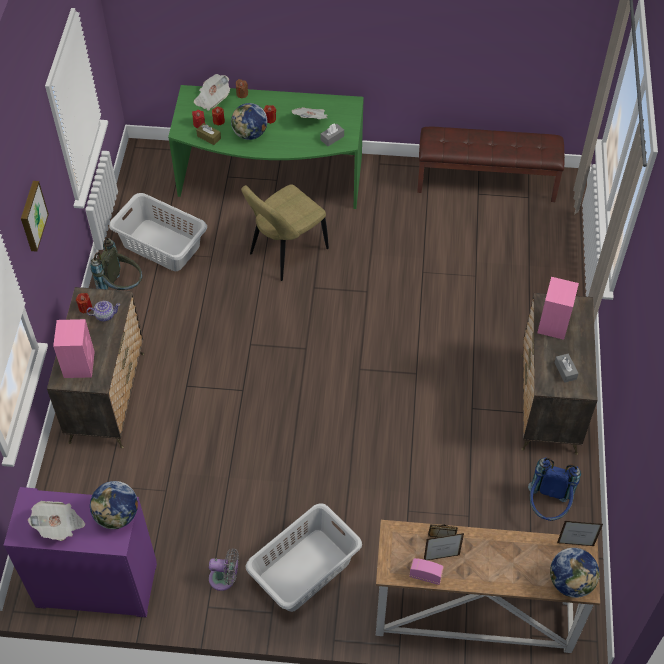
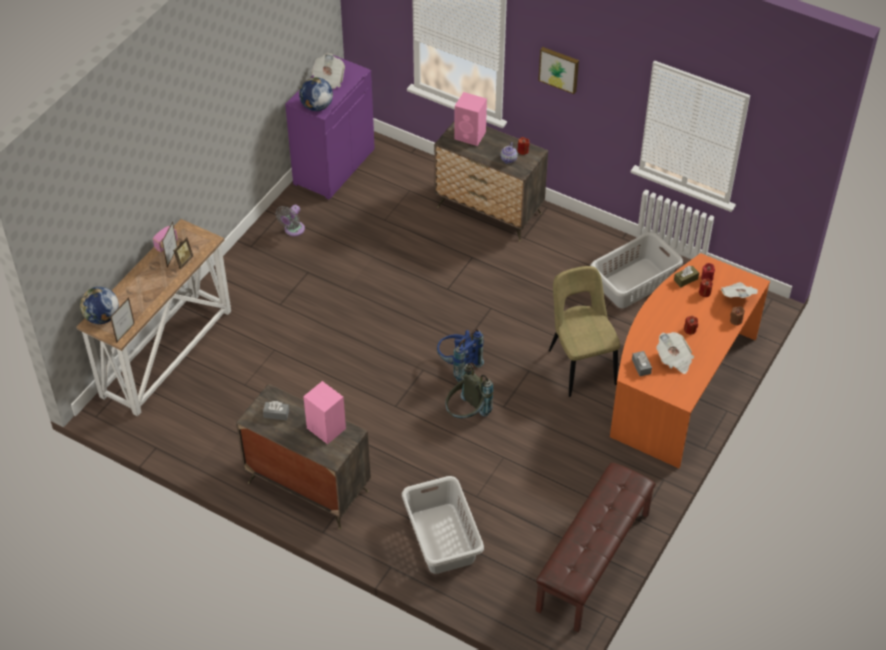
camera: 115 degrees right, 5 degrees down
(122, 288) = (597, 246): grey backpack -> grey backpack (467, 414)
(250, 134) = (675, 309): globe -> none
(270, 181) = (679, 384): green desk -> orange desk
(305, 570) = (268, 274): grey laundry basket -> grey laundry basket (441, 539)
(547, 507) = (216, 438): blue backpack -> blue backpack (458, 365)

